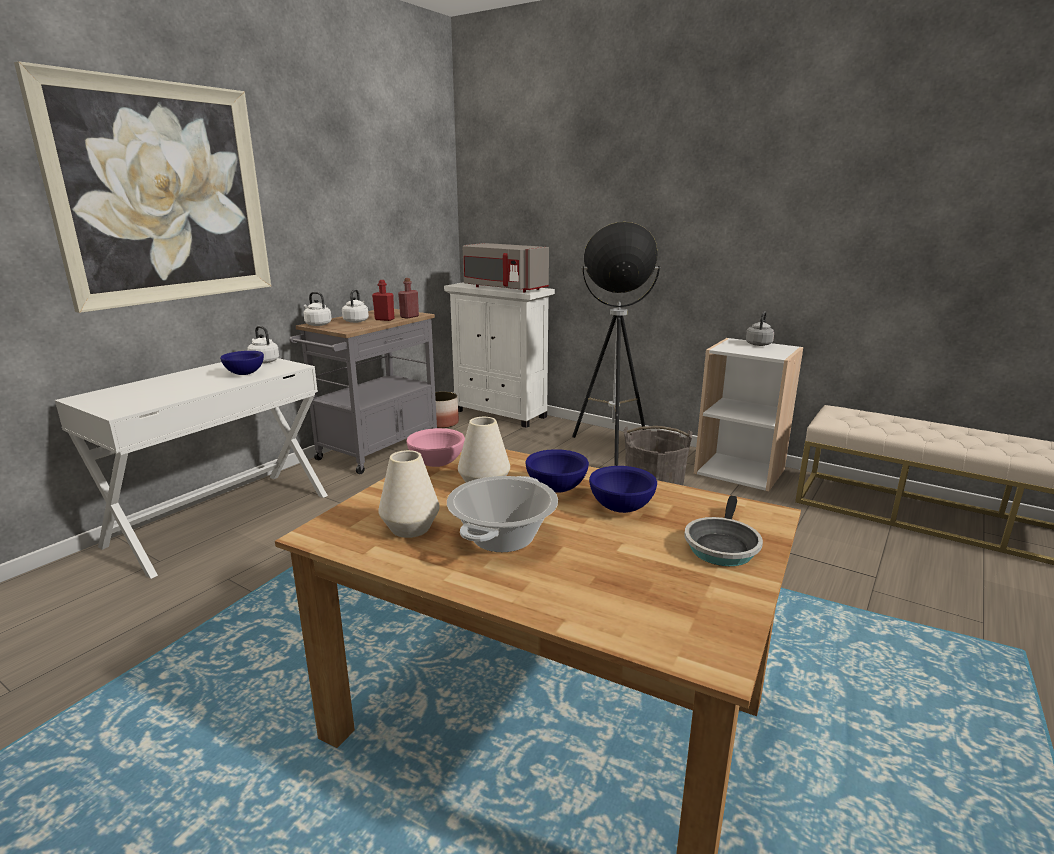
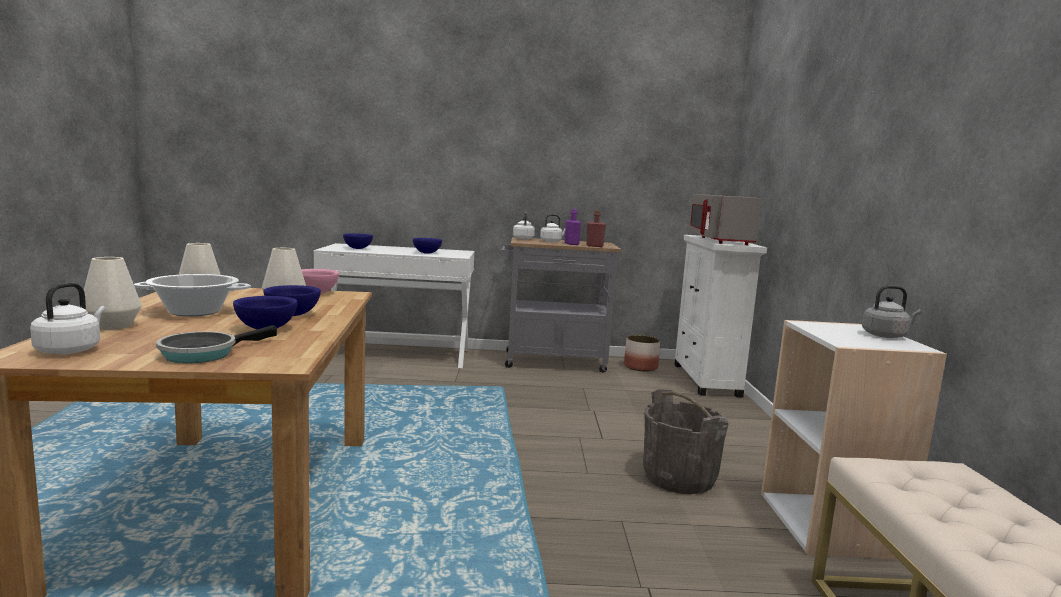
camera: 55 degrees right, 10 degrees down
(141, 396) = (357, 248): none -> blue bowl
(162, 194) = (430, 129): picture -> none
(263, 361) = (459, 252): white kettle -> white kettle (70, 350)
(384, 319) = (571, 244): red bottle -> purple bottle
(558, 592) = (112, 326): none -> white vase
(611, 447) = (736, 439): floor lamp -> none
(721, 546) = (204, 353): frying pan -> frying pan turned 45 degrees counterclockwise

